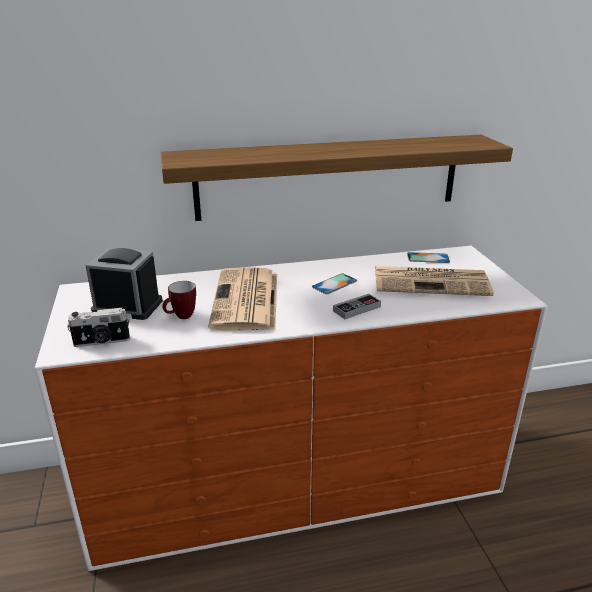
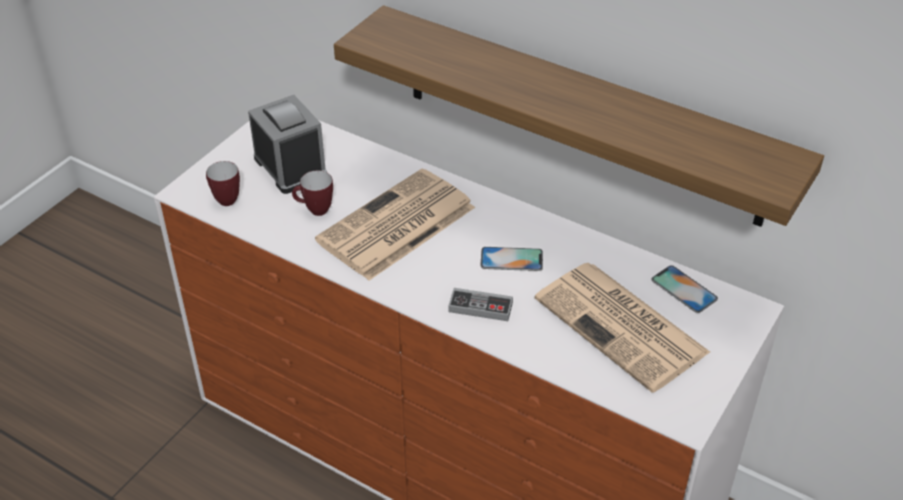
camera: 45 degrees right, 15 degrees up
(102, 342) = (223, 199): camera -> mug

